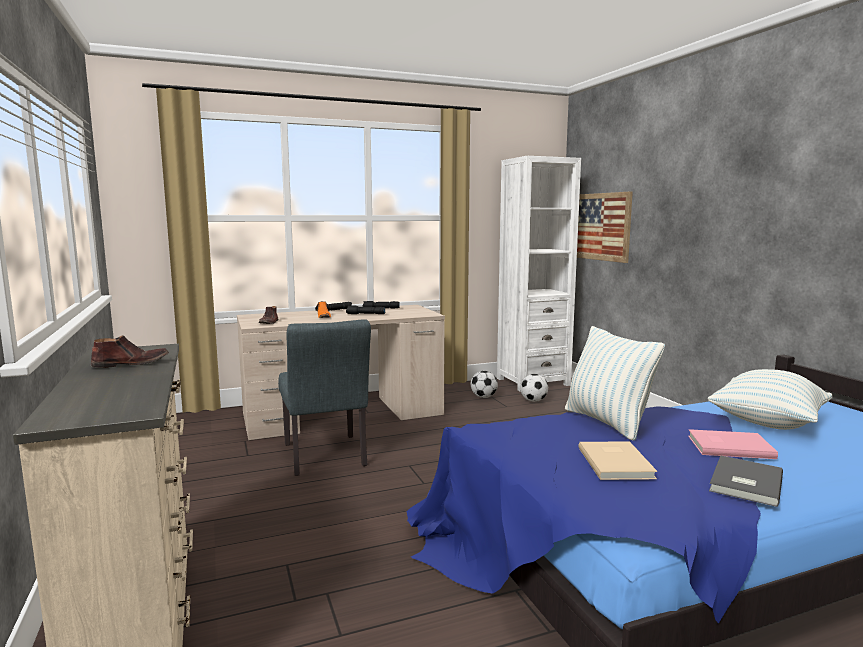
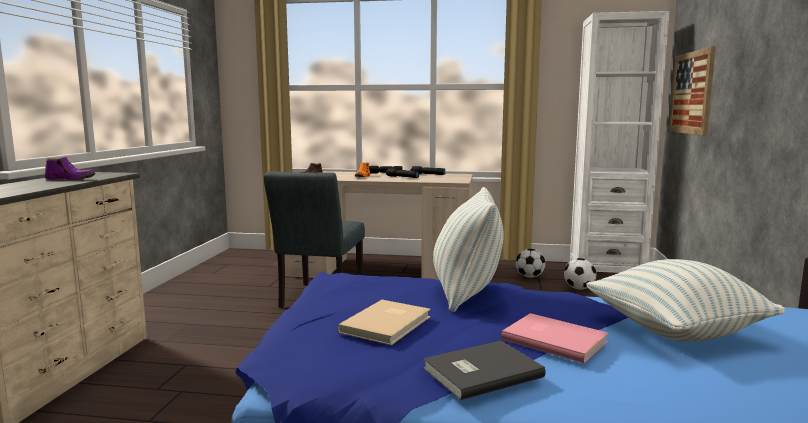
camera: 30 degrees right, 0 degrees up
(131, 364) = (71, 179): brown shoe -> purple shoe

